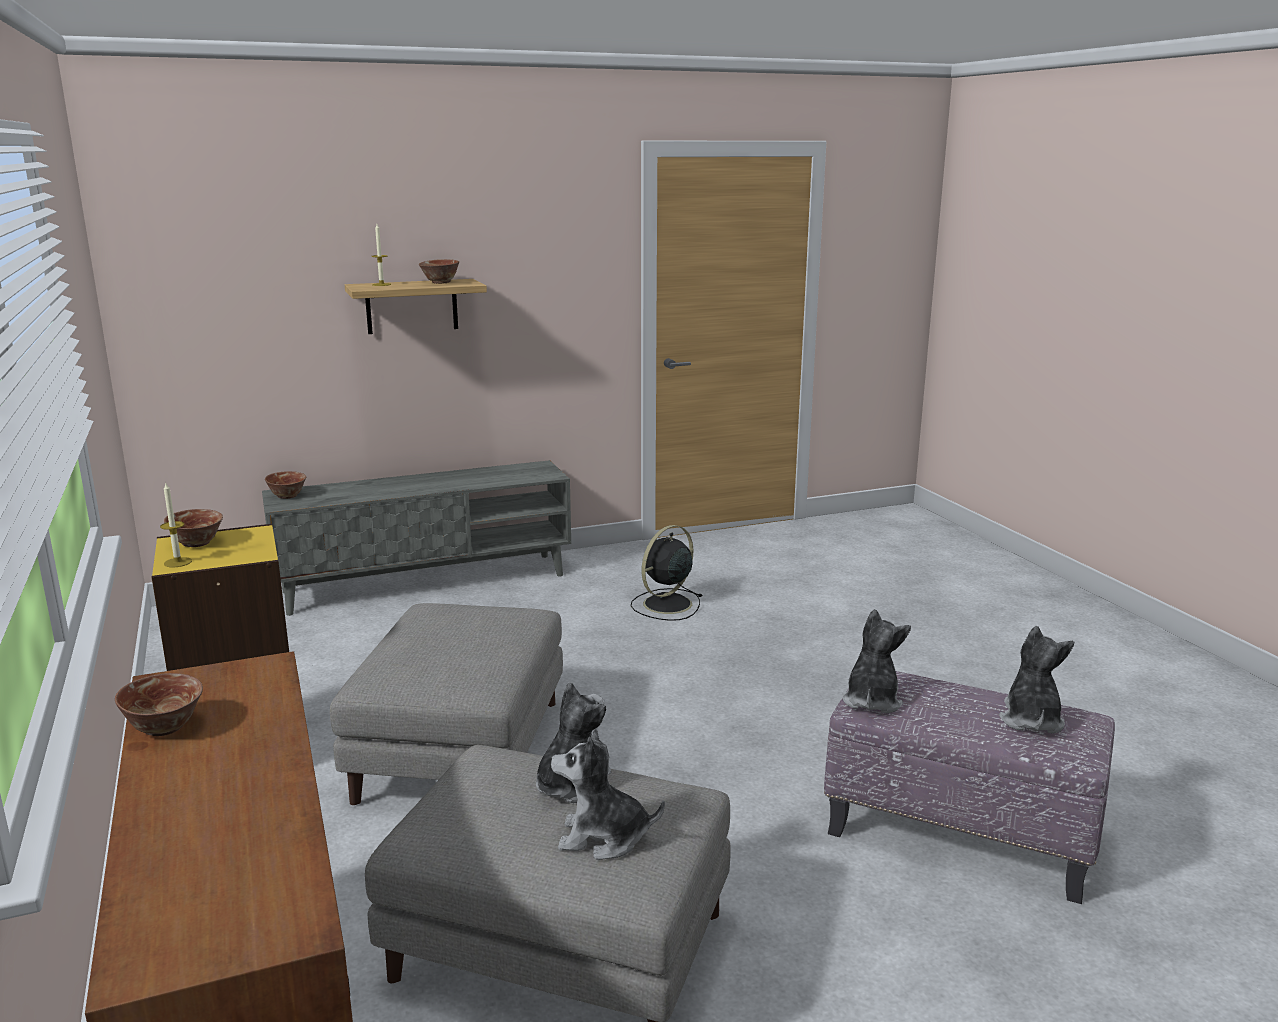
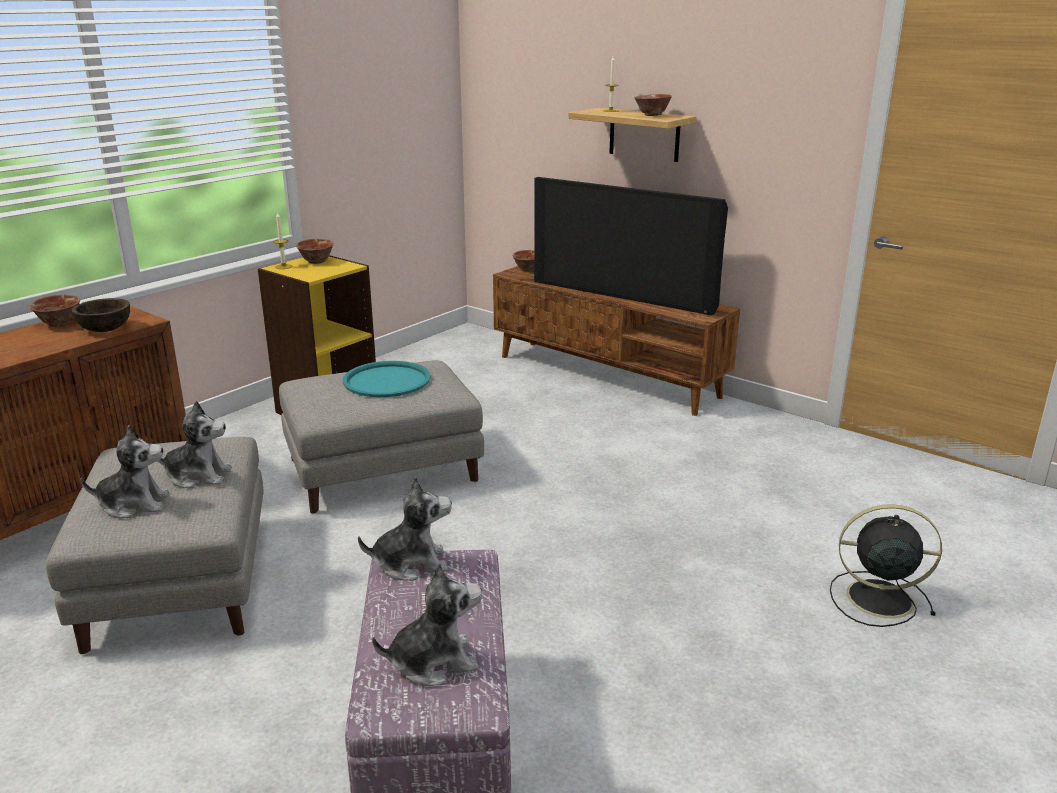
camera: 60 degrees right, 5 degrees up
(259, 695) = (106, 329): none -> brown bowl
(426, 583) = (607, 376): grey tv stand -> brown tv stand
(443, 482) = (624, 294): none -> television
(449, 634) = (387, 380): none -> turquoise tray
(603, 838) = (134, 504): plush toy -> plush toy turned 105 degrees clockwise
(666, 605) = (706, 473): black fan -> black fan (876, 598)

